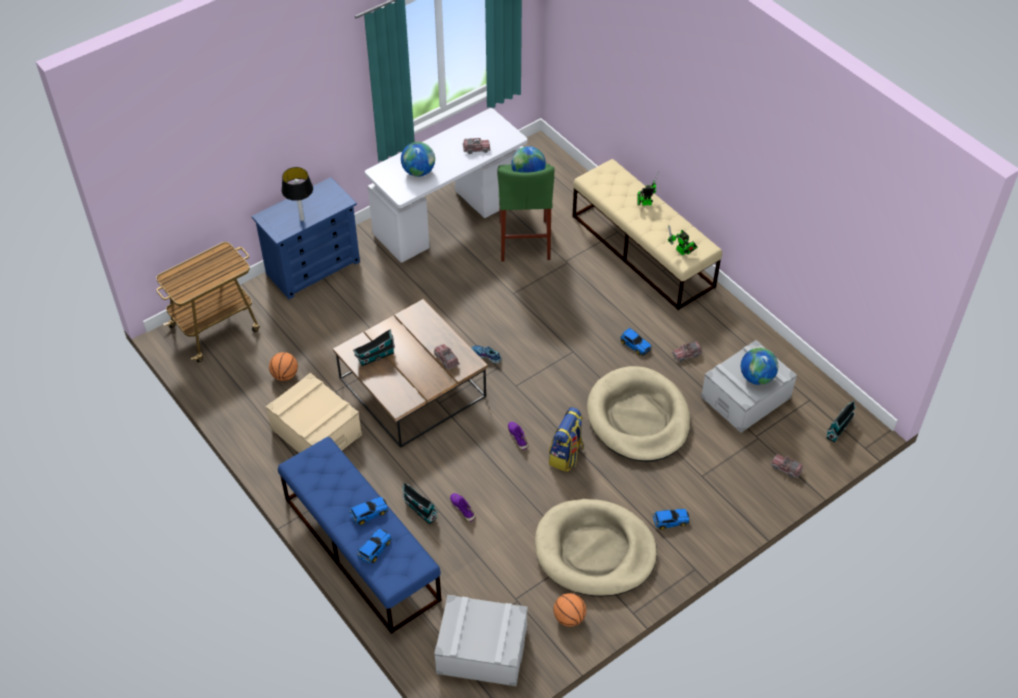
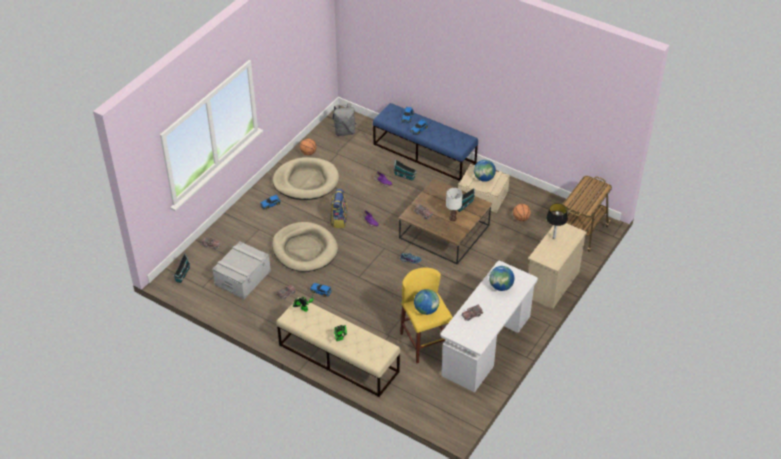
camera: 160 degrees right, 5 degrees down
(313, 267) = (552, 284): blue dresser -> beige dresser
(407, 339) = (452, 218): none -> white table lamp
(481, 650) = (344, 132): grey storage box -> grey backpack
(524, 240) = (424, 343): green stool -> yellow stool
(756, 377) = (236, 260): globe -> globe (484, 178)

